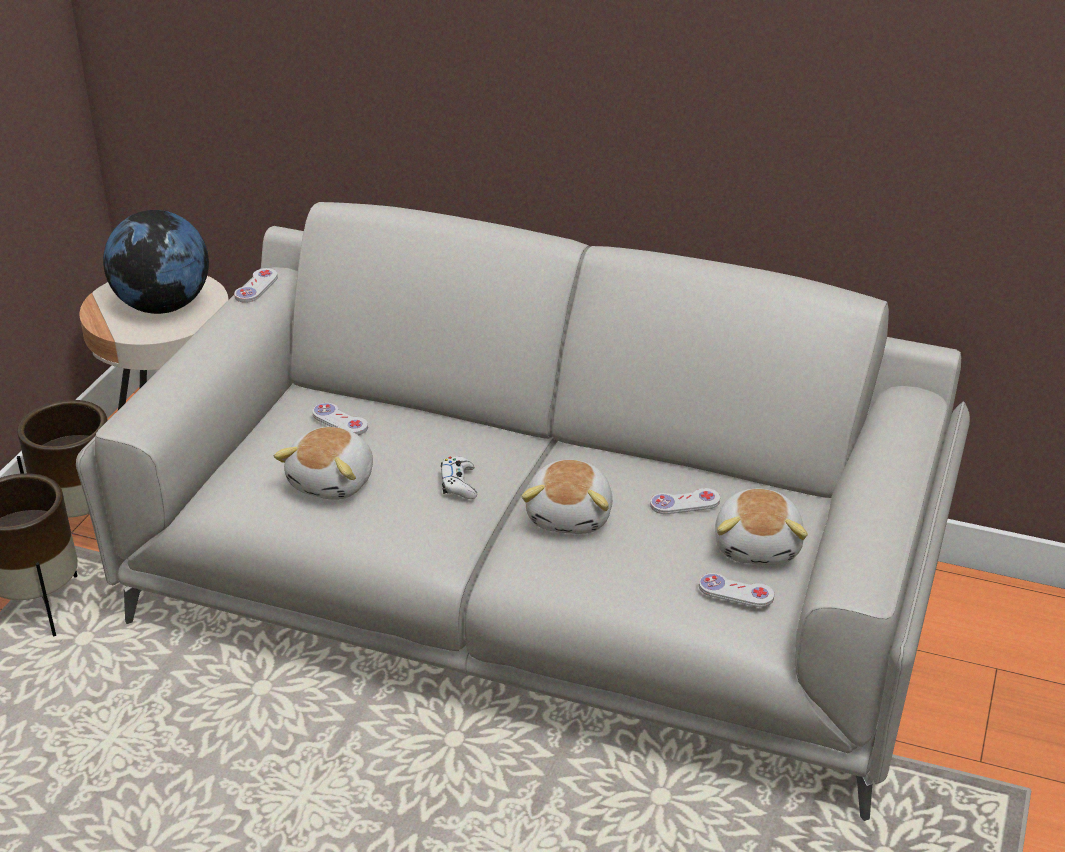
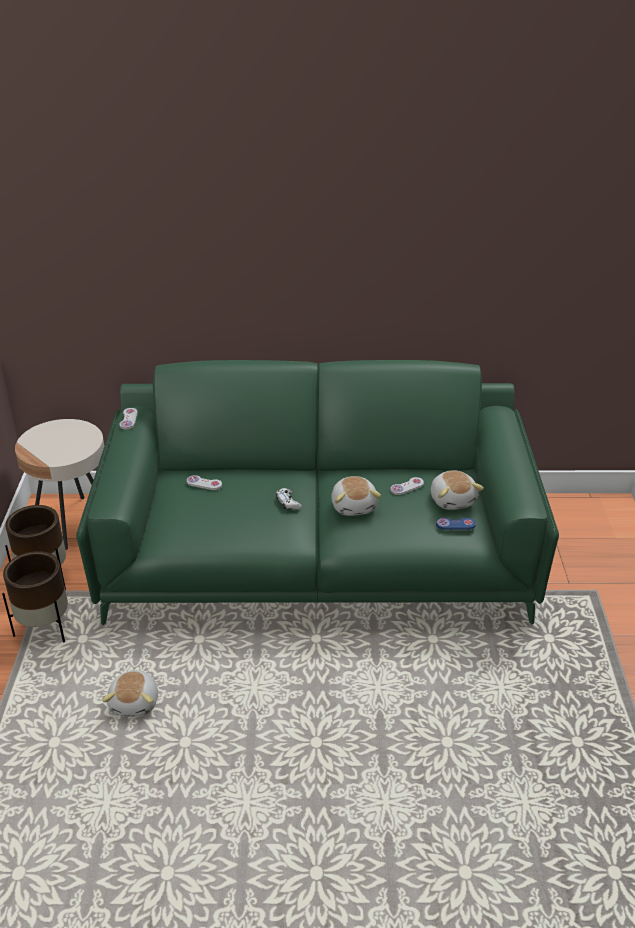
camera: 20 degrees left, 0 degrees up
(163, 306) = (65, 441): globe -> none
(334, 482) = (221, 516): plush toy -> plush toy (135, 702)
(535, 601) = (319, 559): grey sofa -> green sofa
(736, 592) = (455, 524): white game controller -> blue game controller

